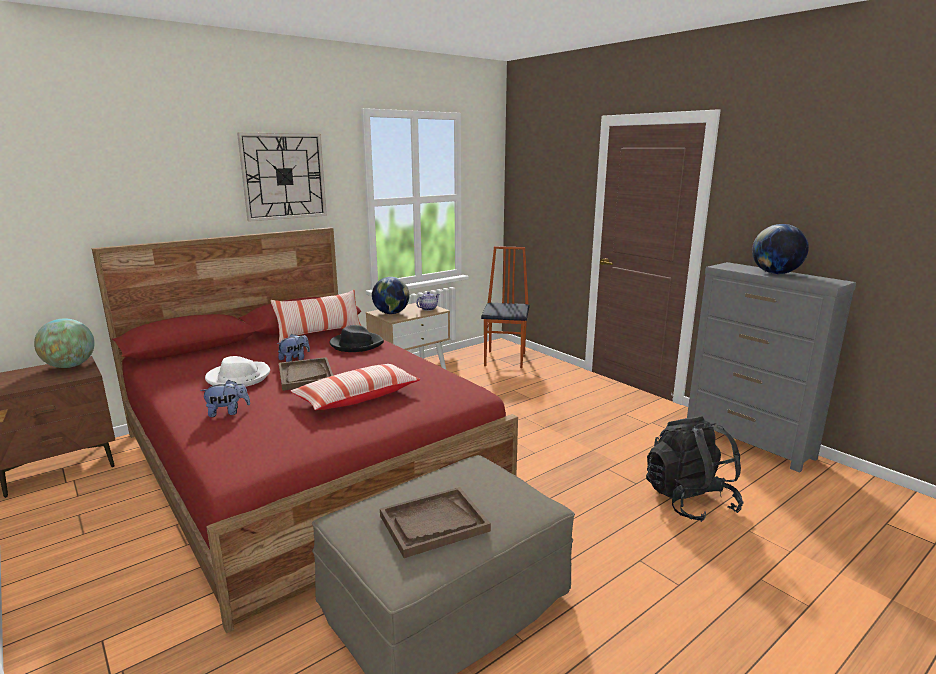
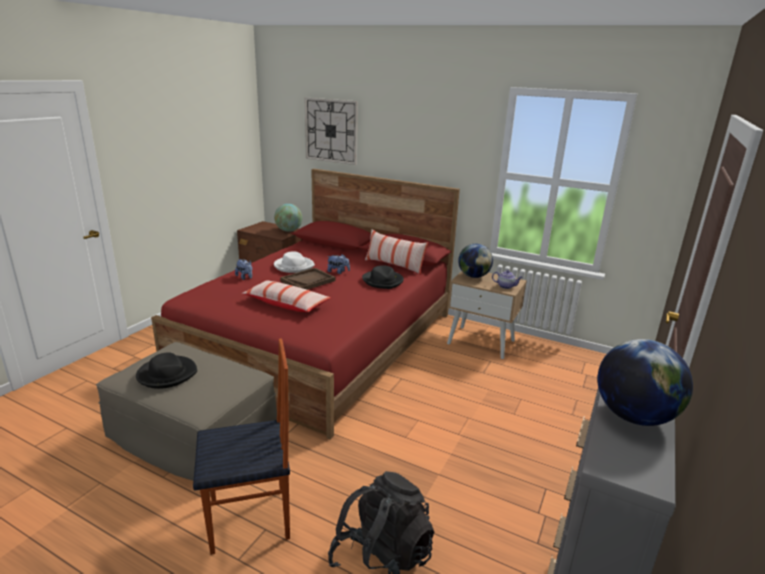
camera: 65 degrees right, 5 degrees up
(284, 176) = (430, 141): wall clock -> wall clock (331, 131)
(434, 523) = (167, 374): brown tray -> black hat
(506, 359) = (591, 379): chair -> chair (250, 521)

